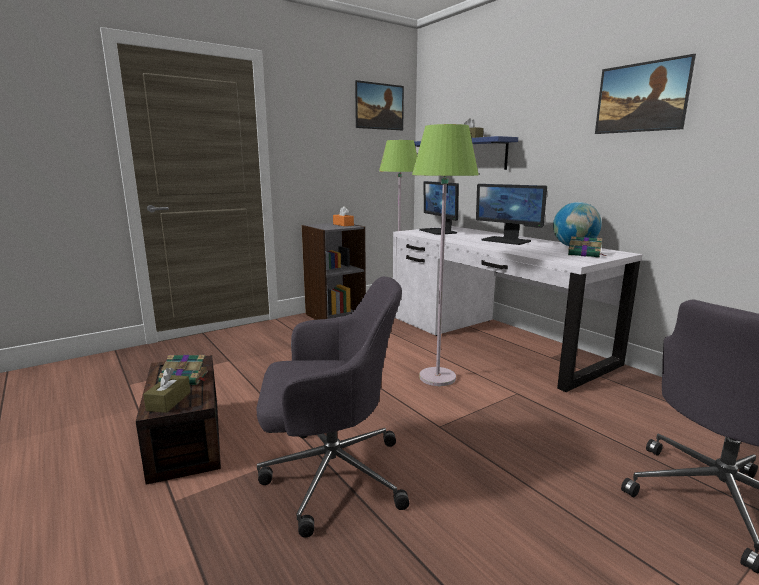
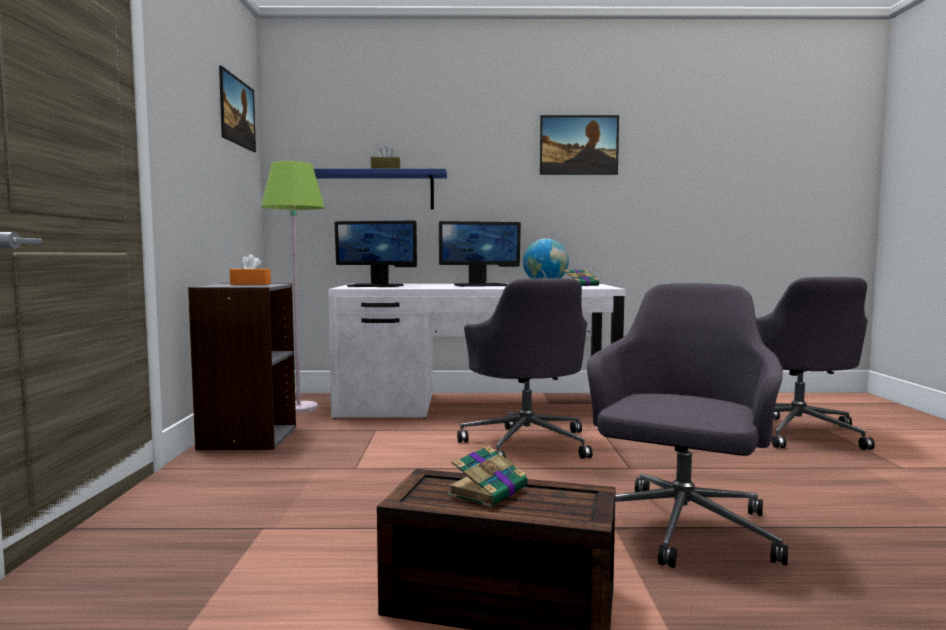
camera: 55 degrees left, 10 degrees down
(169, 401) = (563, 506): brown tissue box -> none
(437, 377) = (527, 443): green floor lamp -> grey office chair

